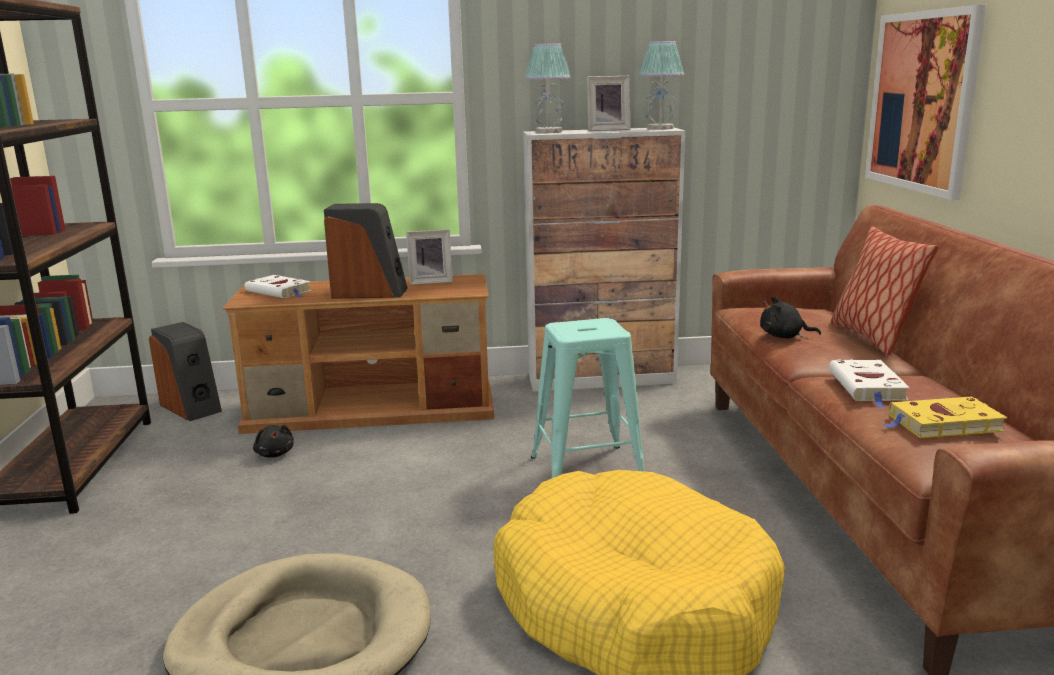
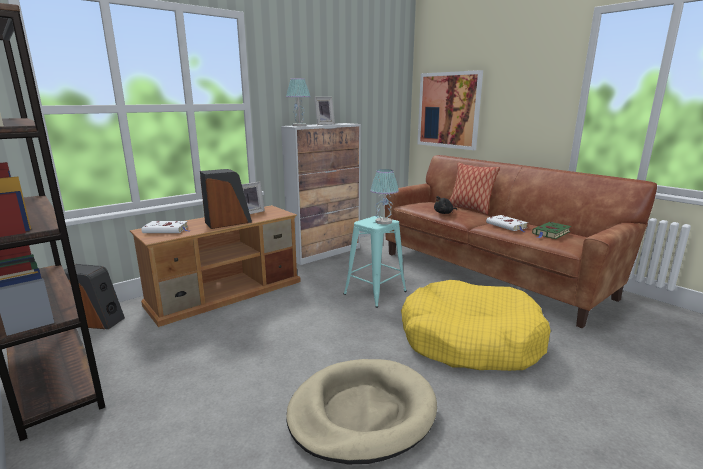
camera: 35 degrees left, 0 degrees up
(275, 454) = (200, 330): black plush toy -> none
(660, 128) = (345, 123): table lamp -> table lamp (383, 222)
(942, 424) = (551, 233): yellow book -> green book

